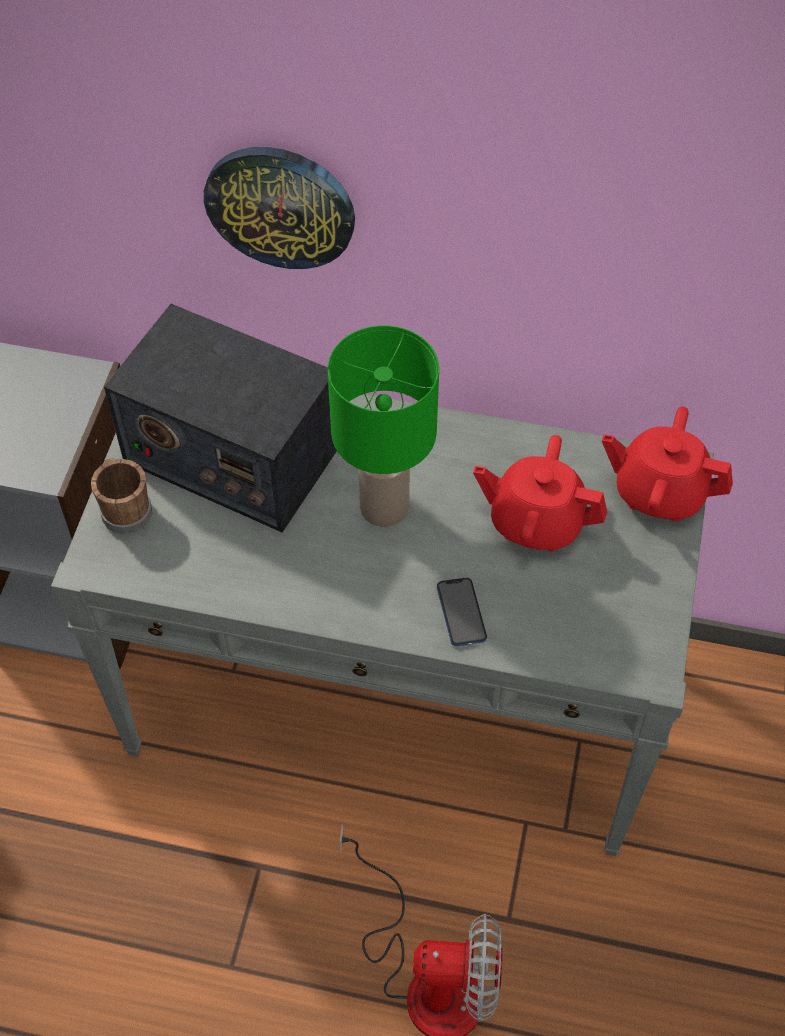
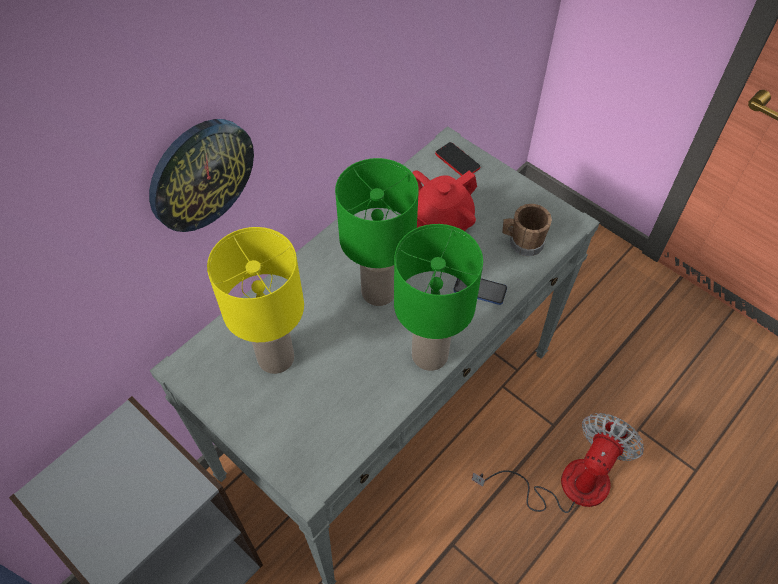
camera: 60 degrees left, 0 degrees up
(125, 509) = (275, 442): brown mug -> brown mug (522, 242)
(230, 453) = (276, 356): radio -> yellow table lamp
(327, 603) = (430, 355): none -> green table lamp
(659, 492) = (457, 161): red teapot -> phone

